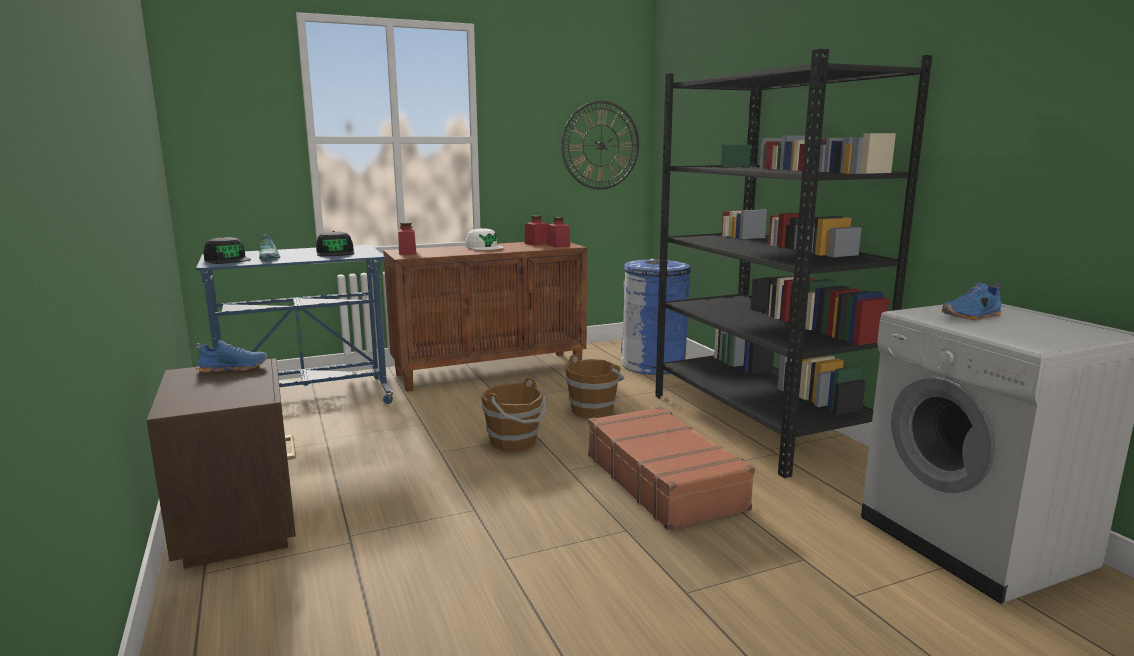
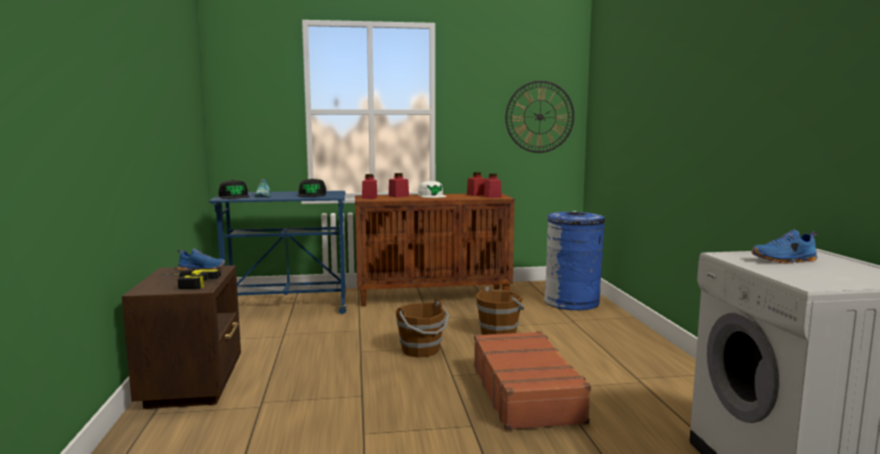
camera: 15 degrees right, 5 degrees down
(226, 392) = (184, 284): none -> power drill
(442, 249) = (398, 196): none -> red jar
(757, 423) = (638, 356): black bookcase -> none

